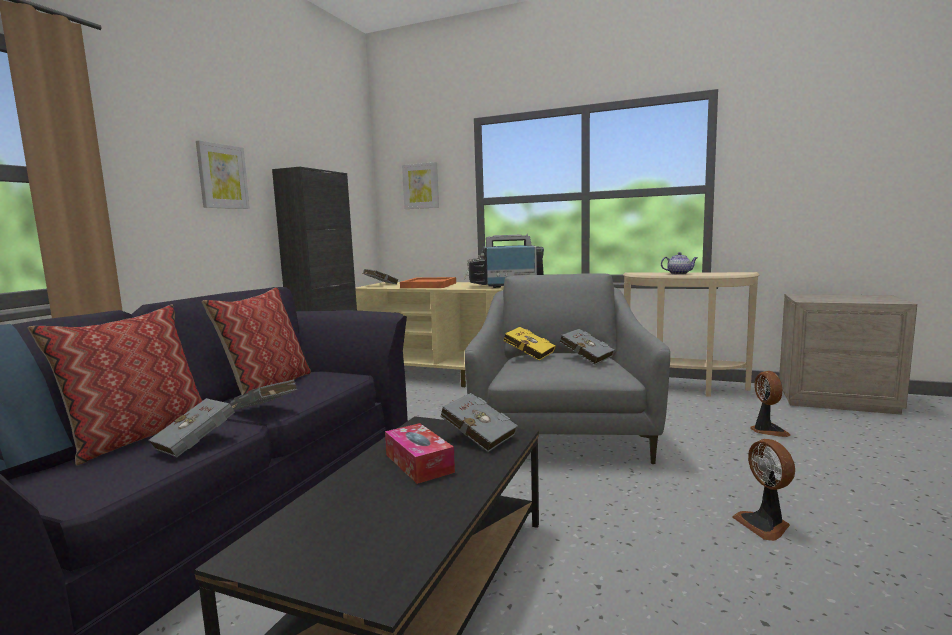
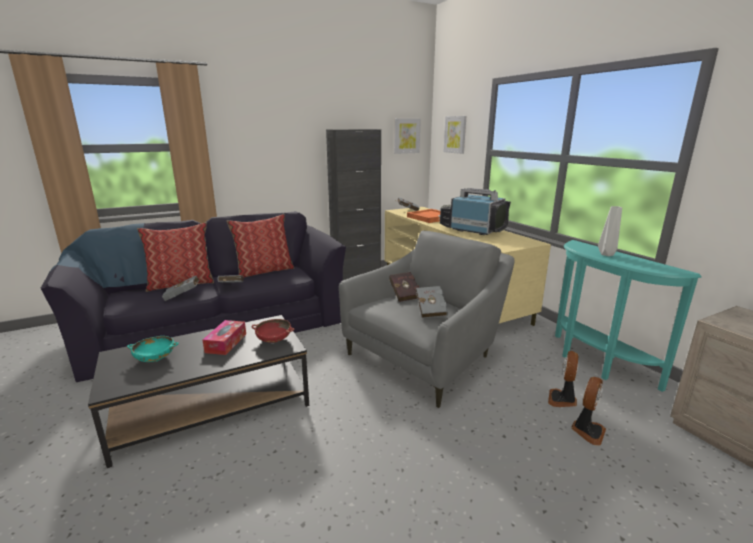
camera: 40 degrees right, 10 degrees up
(222, 176) = (289, 137): picture -> picture (406, 136)
(353, 523) = (155, 359): none -> turquoise bowl
(477, 437) = (274, 340): grey book -> red bowl
(528, 355) = (404, 294): yellow book -> red book
(679, 273) = (606, 255): teapot -> grey vase
(684, 389) = (595, 363): beige console table -> turquoise console table
(764, 525) = (420, 485): fan -> fan (562, 400)

